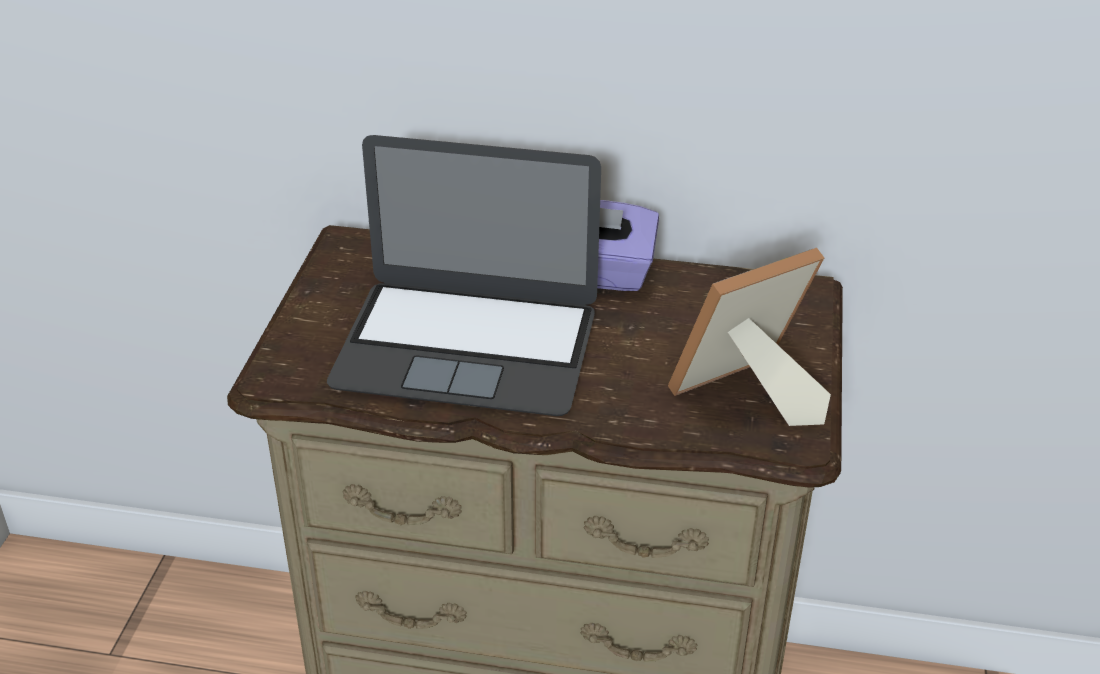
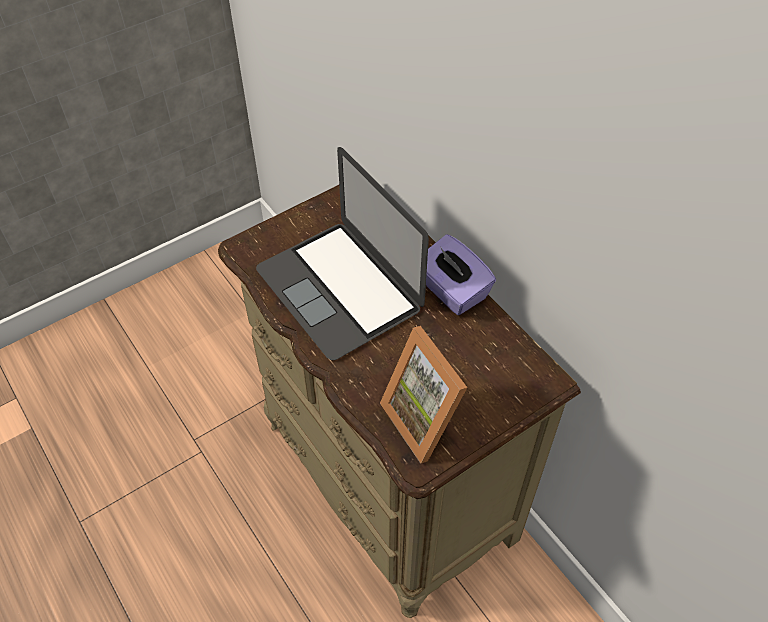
camera: 45 degrees right, 15 degrees up
(746, 398) = (427, 419): picture frame -> picture frame turned 135 degrees counterclockwise

